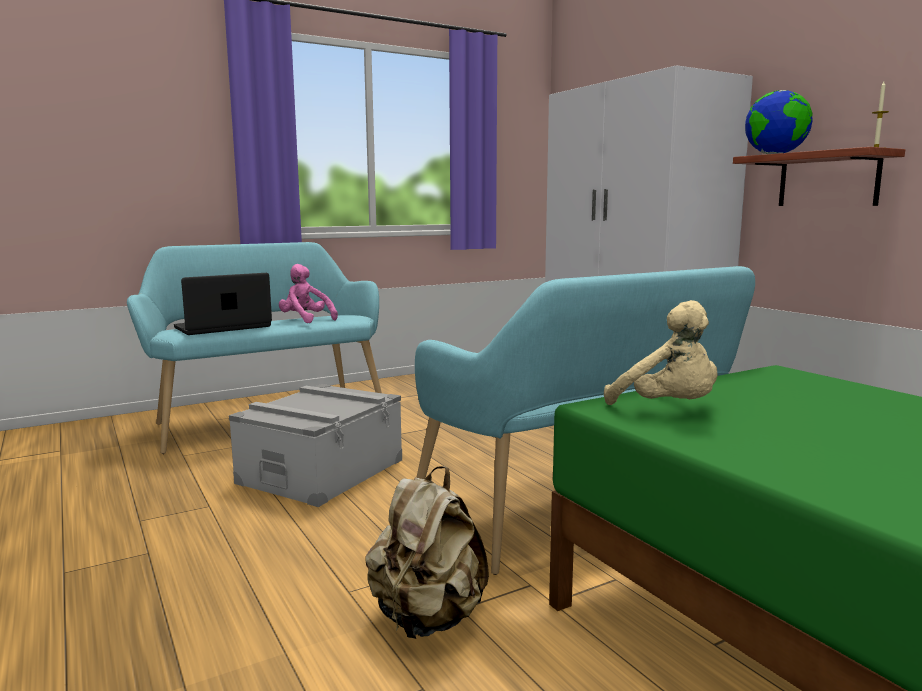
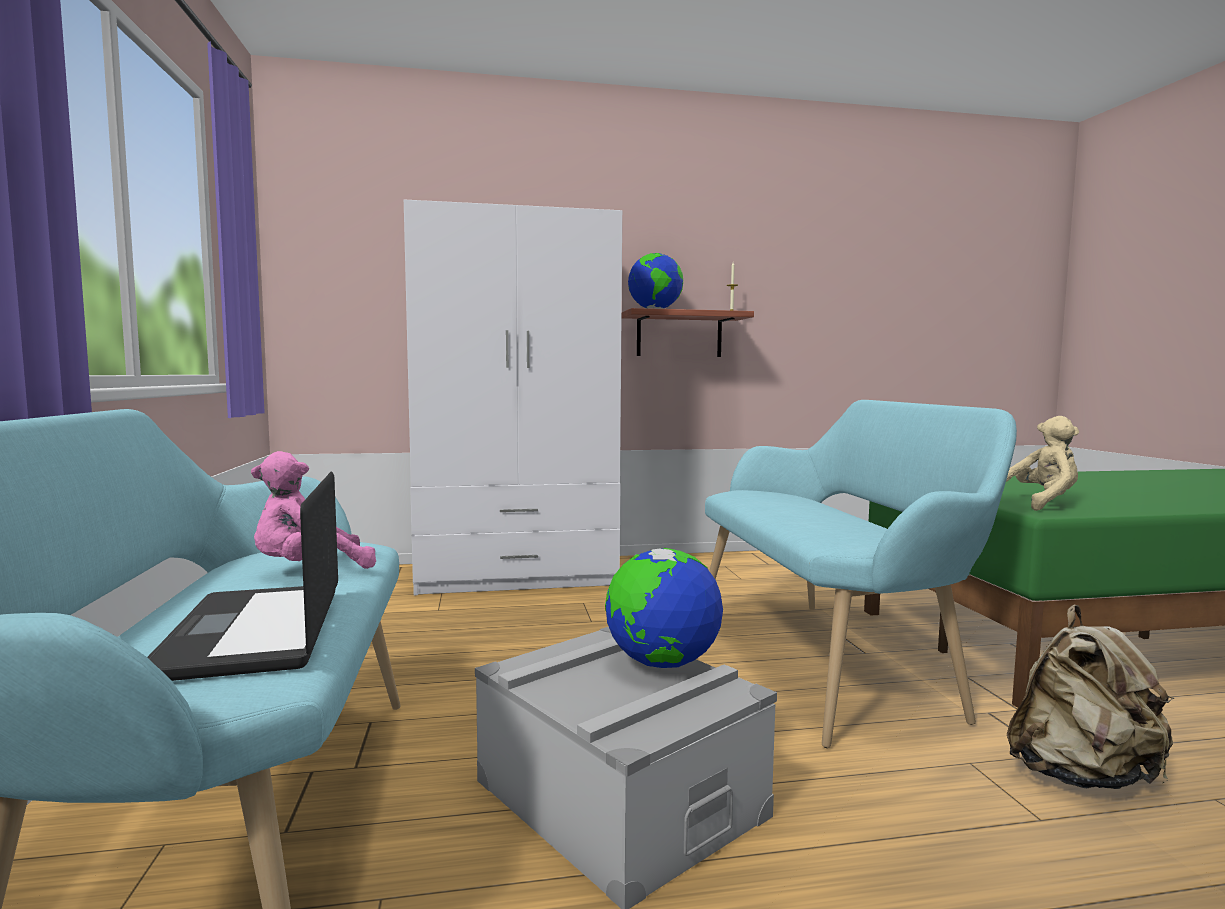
camera: 70 degrees left, 5 degrees down
(342, 409) = (662, 664): none -> globe

